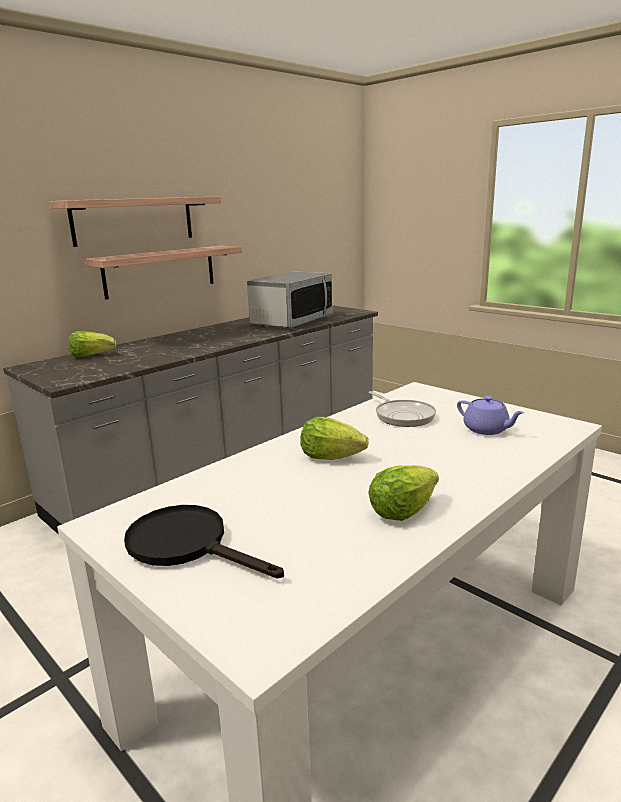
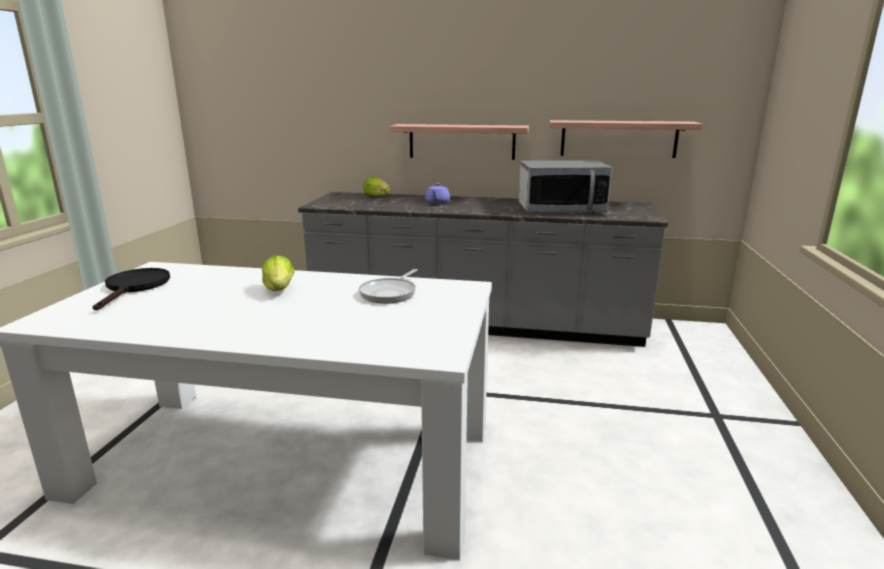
camera: 55 degrees right, 0 degrees up
(134, 220) = (443, 97): shelf -> shelf (618, 138)
(402, 511) = (199, 324): lettuce -> none
(487, 429) = (388, 325): purple teapot -> purple teapot (437, 202)

